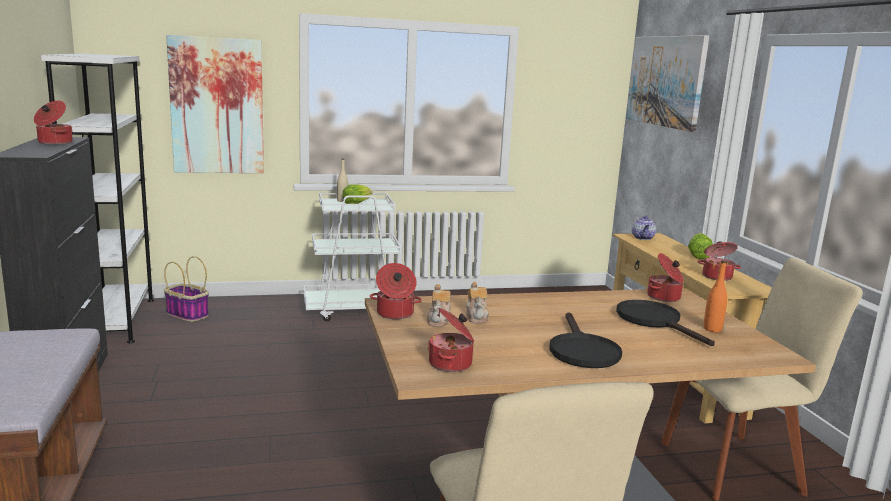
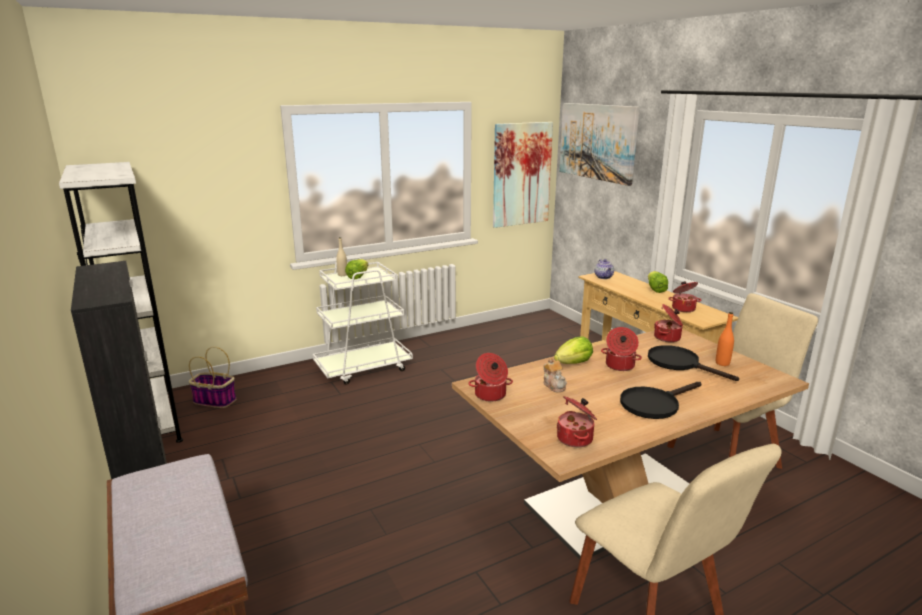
camera: 15 degrees left, 5 degrees up
(54, 143) = (106, 276): cooking pot -> cooking pot (619, 366)
(217, 106) = (212, 201): picture -> picture (521, 174)
(439, 320) = (529, 395): teapot -> none
(520, 303) = (573, 363): none -> lettuce
(581, 350) = (654, 404): black frying pan -> black frying pan turned 75 degrees clockwise

